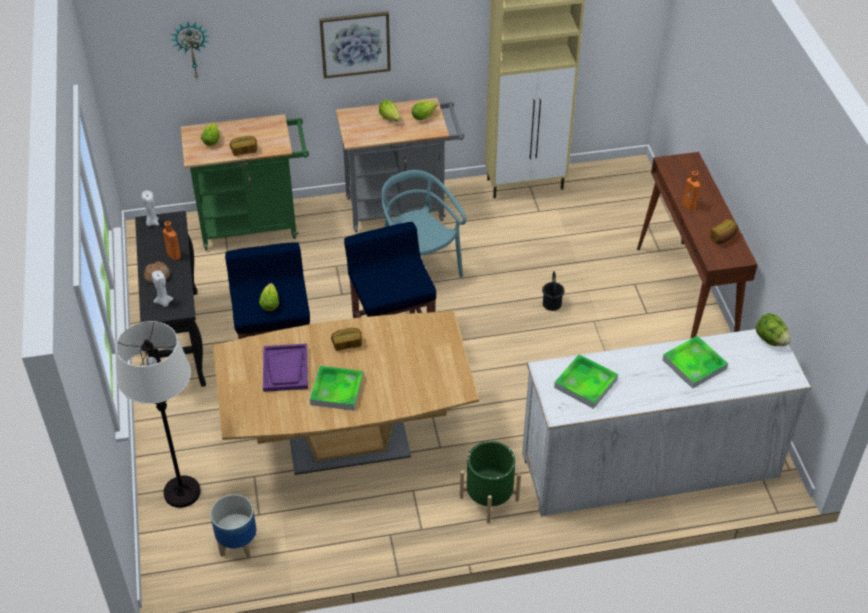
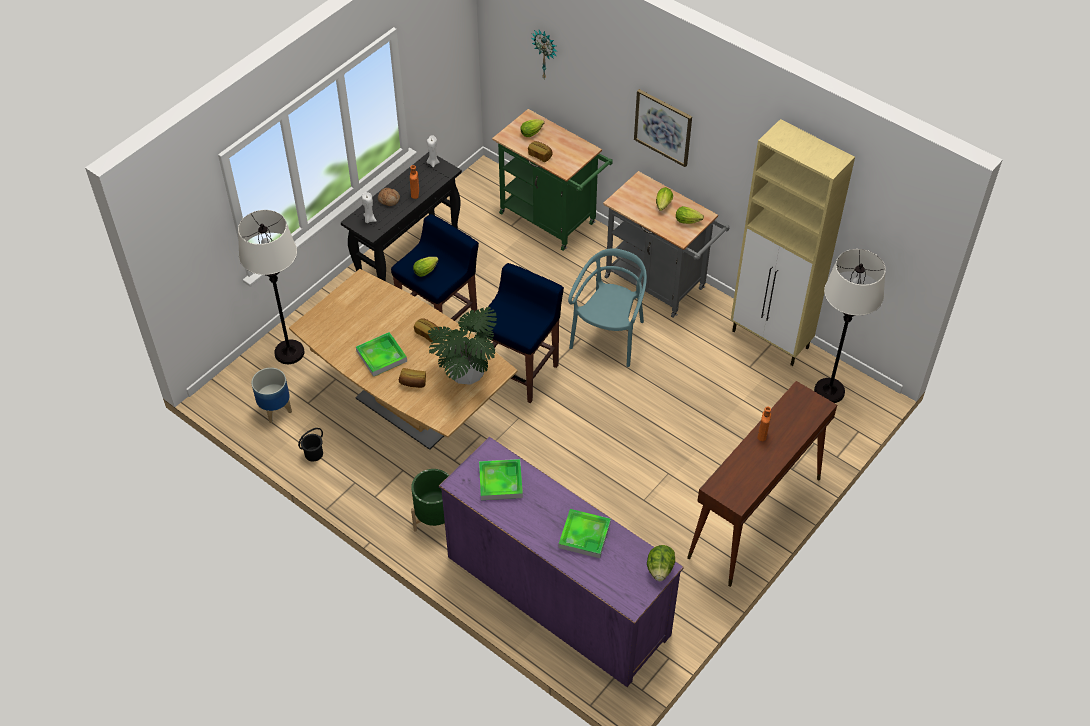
camera: 50 degrees right, 5 degrees up
(285, 369) = (374, 318): purple tray -> none
(421, 345) = (466, 373): none -> potted plant
(552, 304) = (659, 437): black bucket -> black bucket (314, 454)
(608, 186) = (829, 391): none -> white floor lamp
(649, 465) = (557, 595): white dresser -> purple dresser
(723, 238) = (748, 477): bread -> bread (413, 383)

